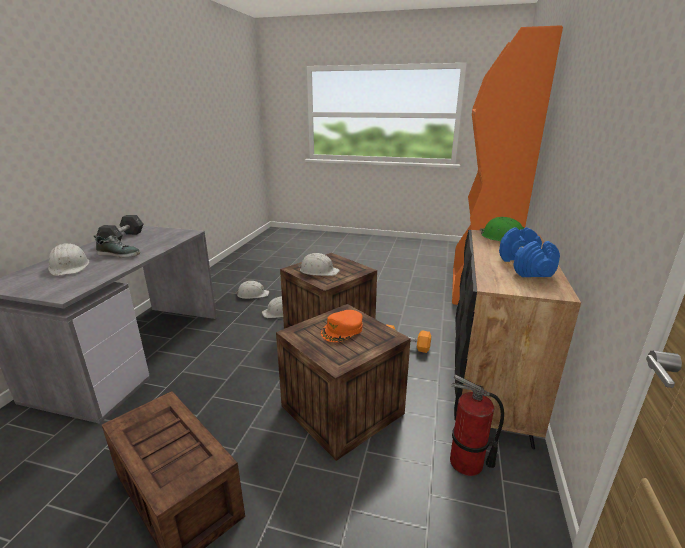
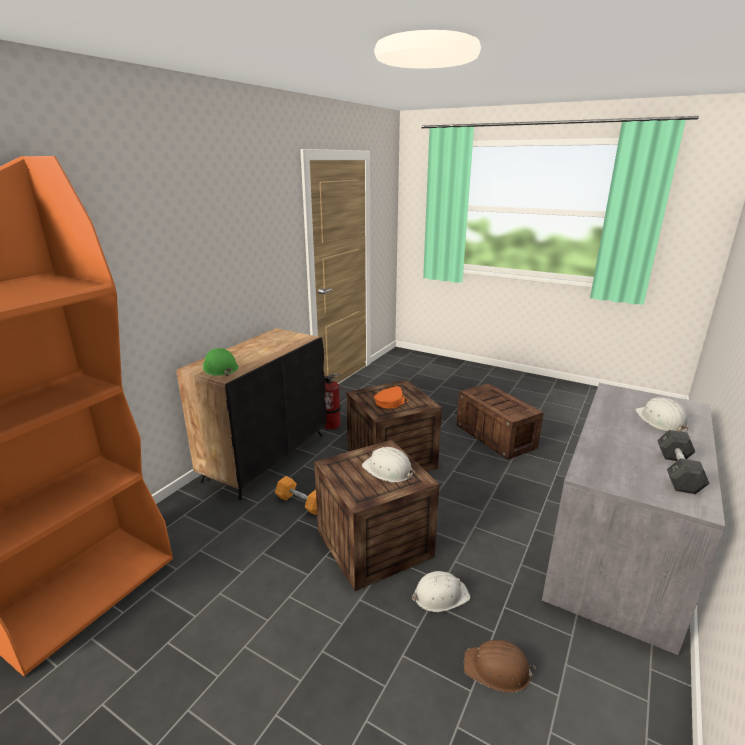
camera: 165 degrees left, 0 degrees up
(119, 254) = (633, 435): shoe -> none
(252, 294) = (497, 669): white hard hat -> brown hard hat
(525, 267) = (262, 345): blue dumbbell -> none

